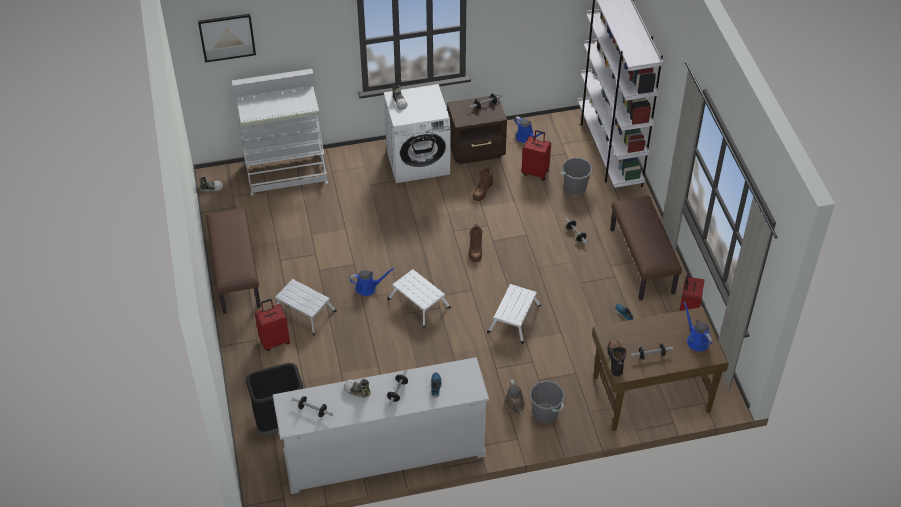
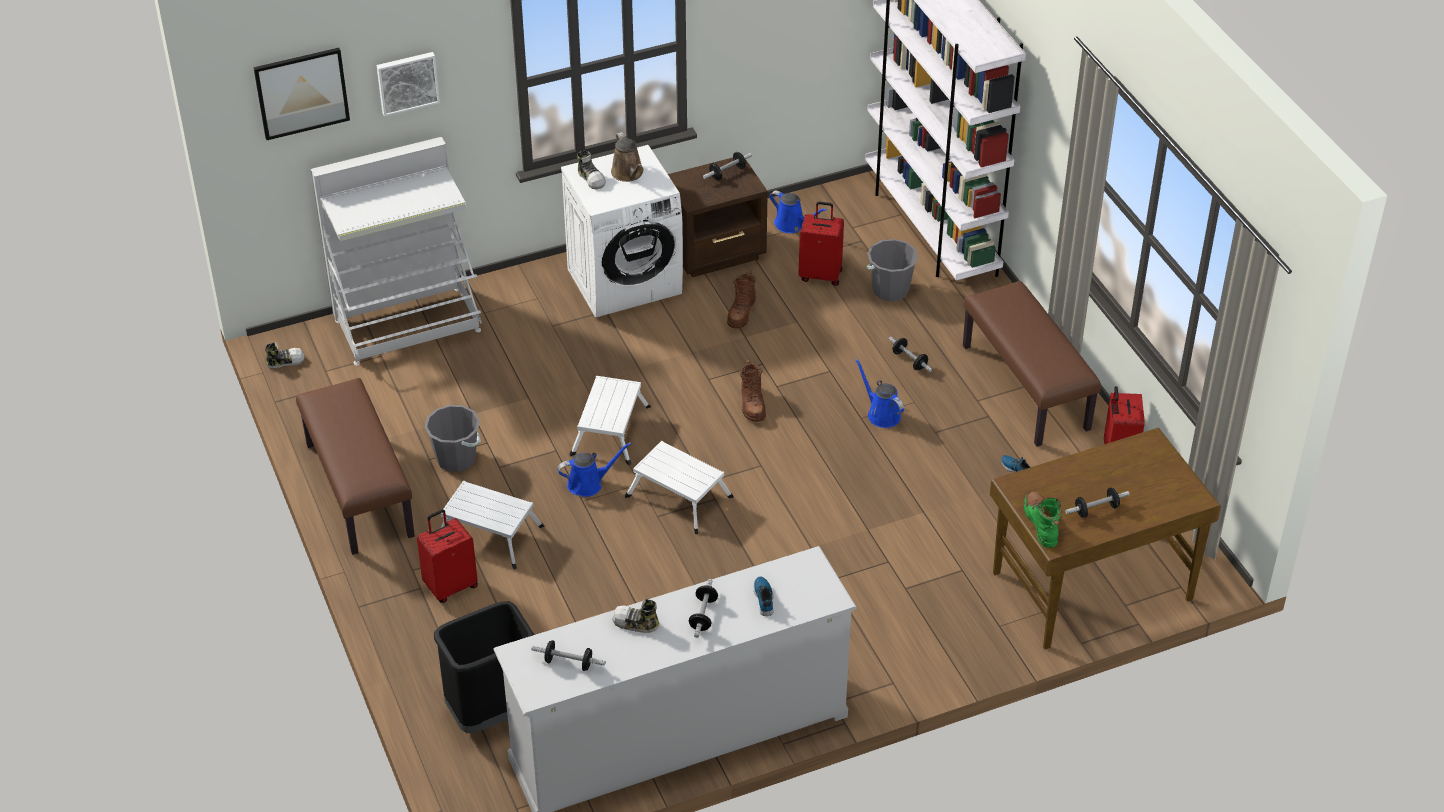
camera: 10 degrees left, 5 degrees down
(291, 36) = (407, 82): none -> picture
(514, 318) = (842, 499): white step ladder -> white step ladder (610, 430)
(514, 406) = (876, 634): brown watering can -> brown watering can (628, 173)
(545, 413) = (929, 637): grey bucket -> grey bucket (456, 459)
(615, 360) = (1041, 524): black boot -> green boot
(696, 340) = (1161, 478): blue watering can -> blue watering can (881, 414)

